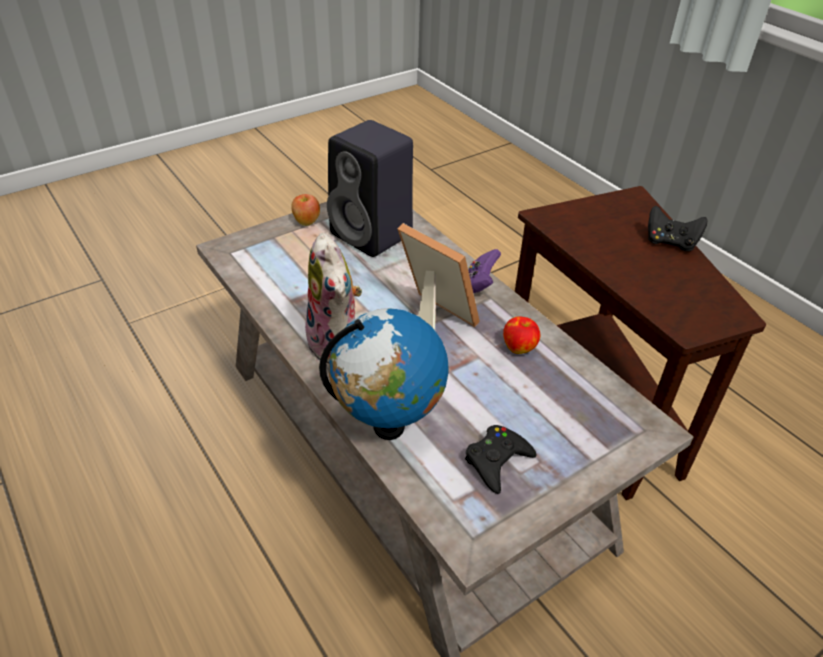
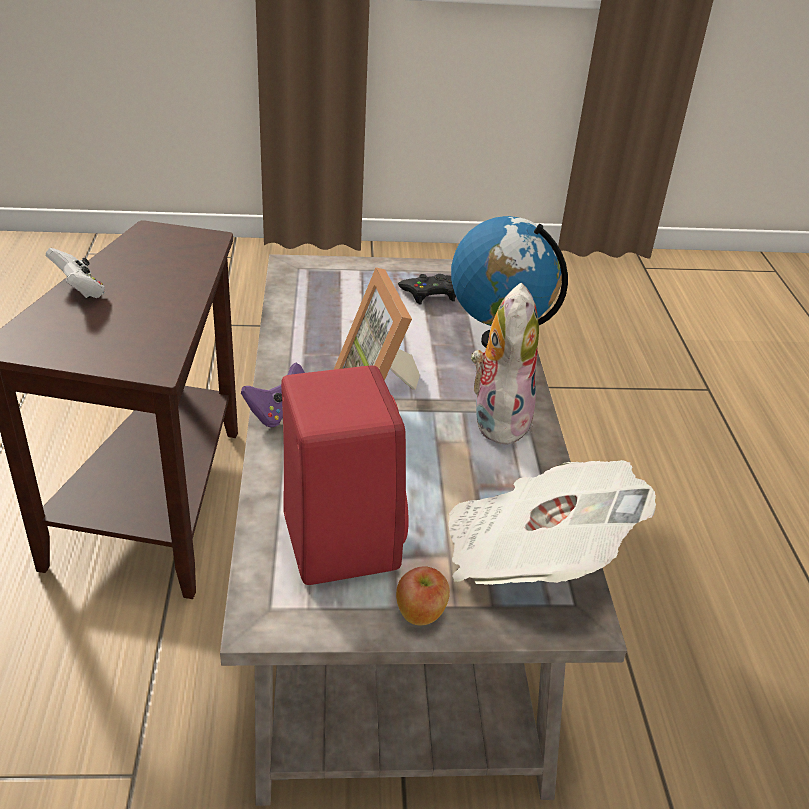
camera: 150 degrees left, 5 degrees down
(264, 265) = (532, 556): none -> newspaper
(374, 235) = (338, 538): black speaker -> red speaker
(519, 347) = (319, 345): apple -> none
(670, 242) = (80, 291): black game controller -> white game controller

